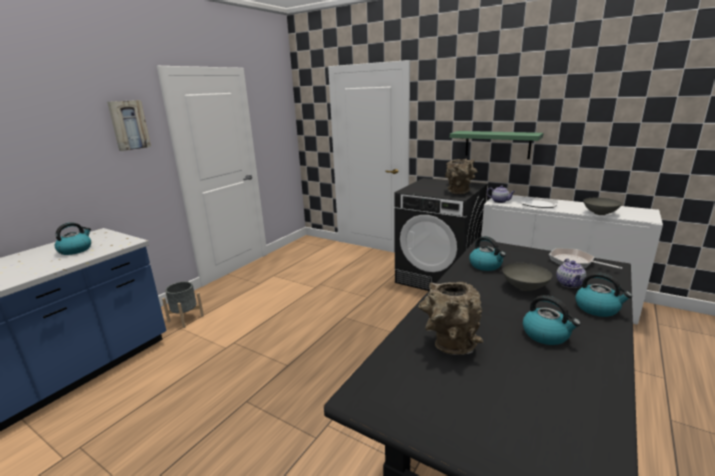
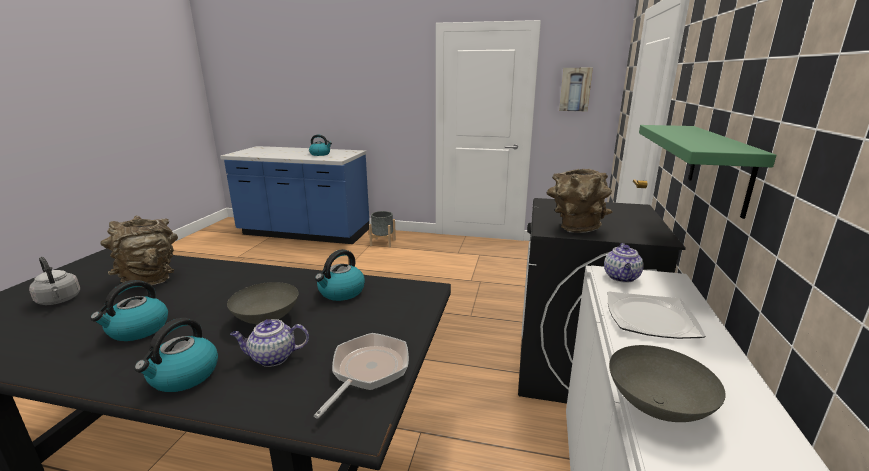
camera: 70 degrees right, 0 degrees up
(128, 125) = (400, 74): picture -> picture (575, 89)
(493, 397) = (59, 300): none -> grey kettle

